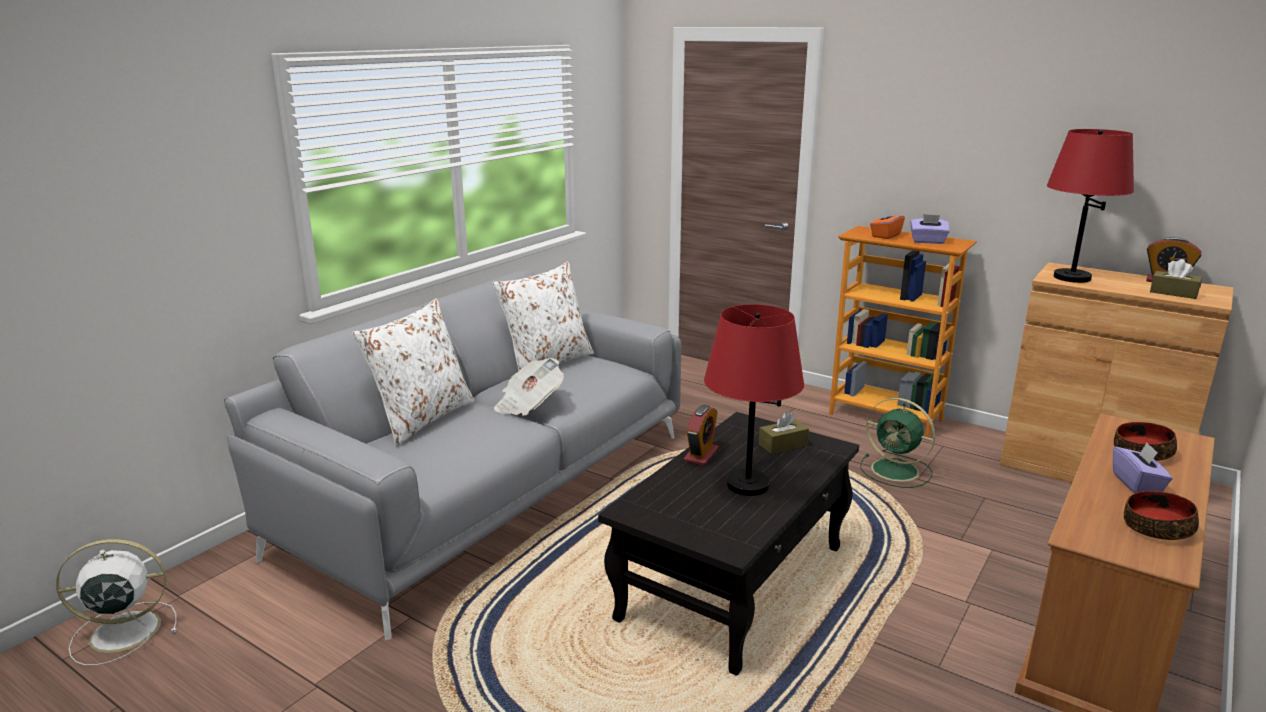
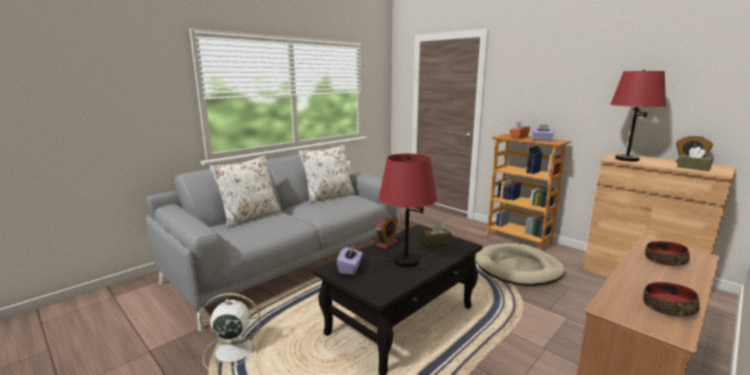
camera: 10 degrees right, 5 degrees down
(122, 632) = (76, 311): white fan -> white fan (232, 350)
(528, 404) = (308, 213): newspaper -> none
(897, 471) = (518, 268): green fan -> beige dog bed
(1137, 484) = (658, 279): purple tissue box -> purple tissue box (350, 269)

